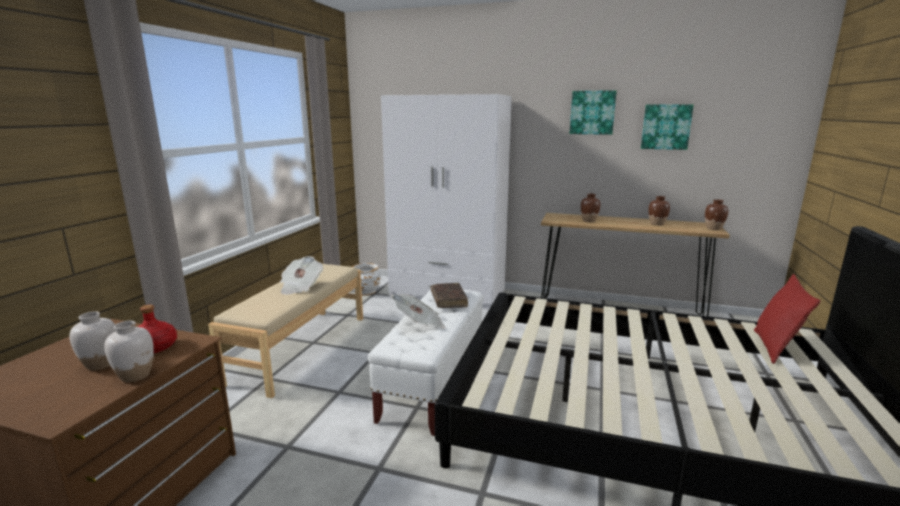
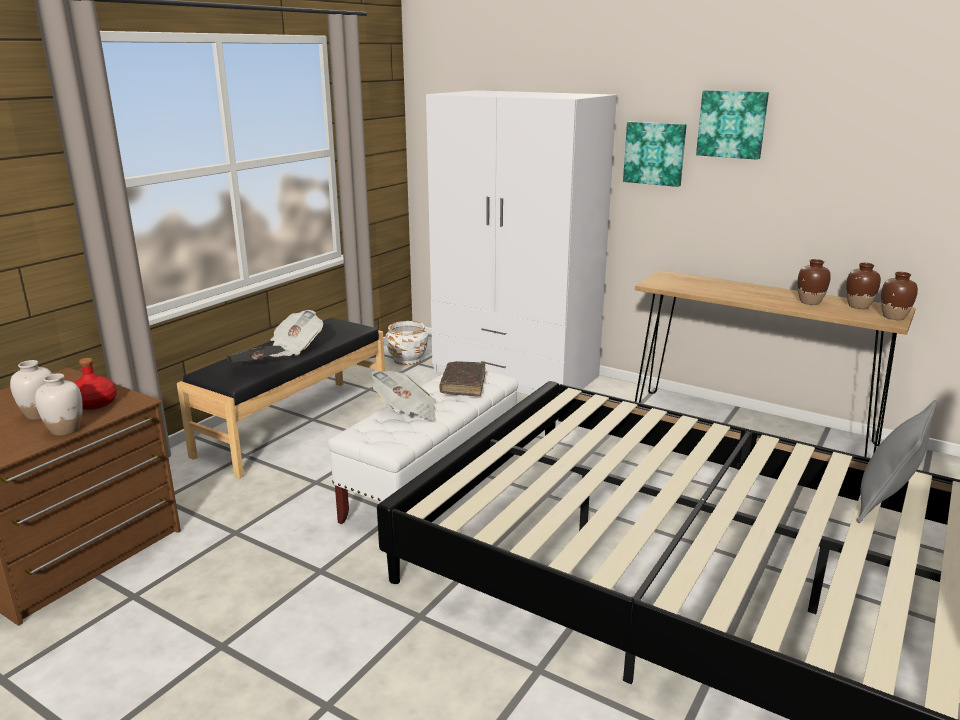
camera: 15 degrees right, 5 degrees up
(277, 305) = (257, 369): none -> newspaper
(300, 348) = (294, 424): beige bench -> black bench
(589, 221) = (708, 289): brown vase -> brown vase (858, 306)
(666, 127) = (842, 151): picture -> picture (655, 153)
(775, 348) = (884, 503): red pillow -> grey pillow

